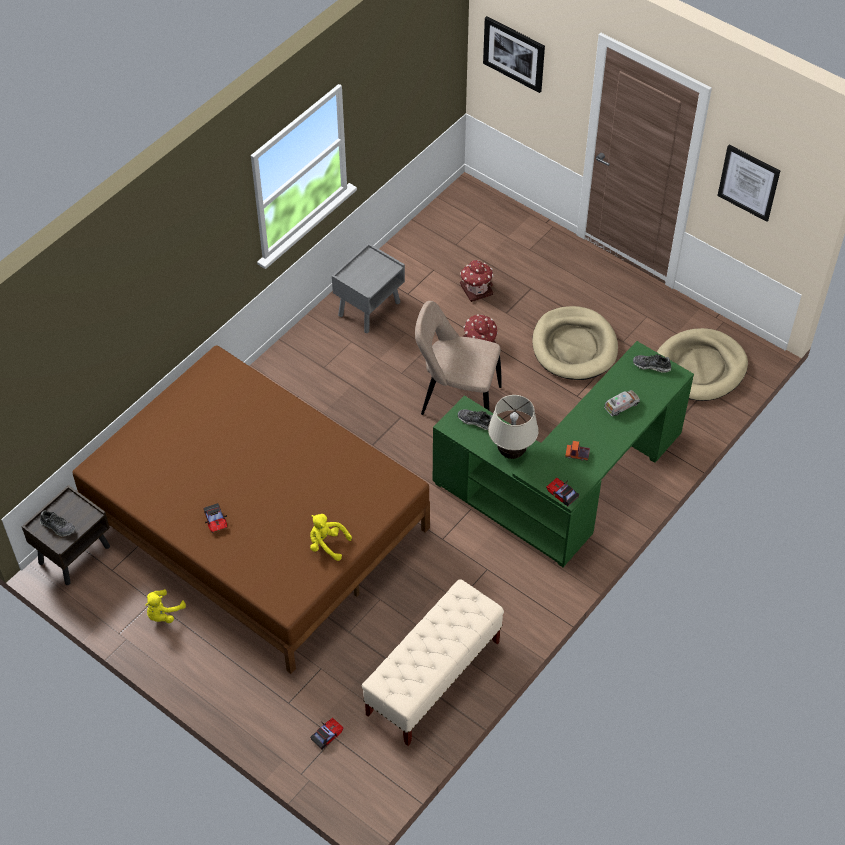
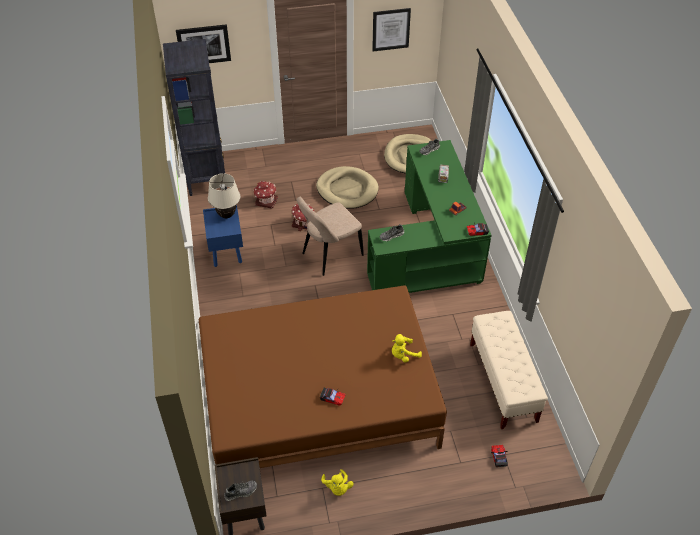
camera: 50 degrees left, 5 degrees down
(369, 308) = (226, 251): grey nightstand -> blue nightstand
(455, 214) = (206, 177): none -> black bookcase
(511, 452) = (426, 235): beige table lamp -> beige table lamp (226, 215)

